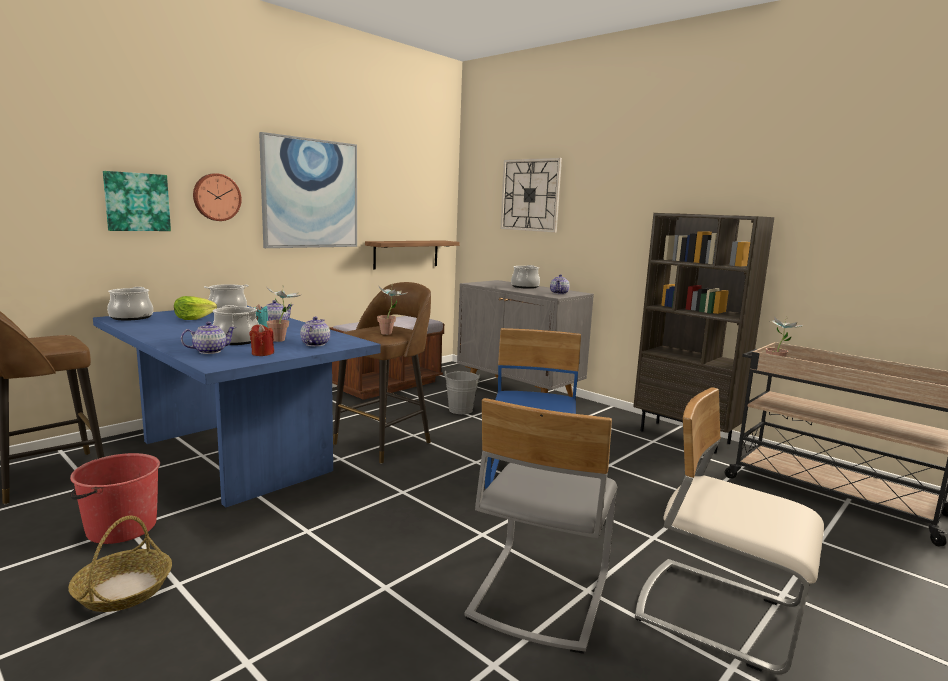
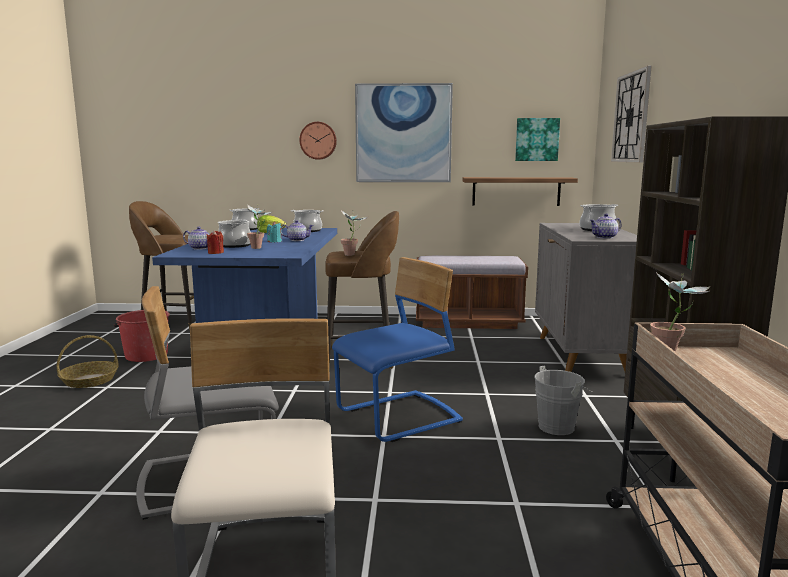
camera: 50 degrees right, 0 degrees up
(137, 202) = (261, 146): picture -> picture (537, 139)
(315, 344) = (263, 252): teapot -> none
(461, 409) = (482, 354): grey bucket -> grey bucket (559, 426)

